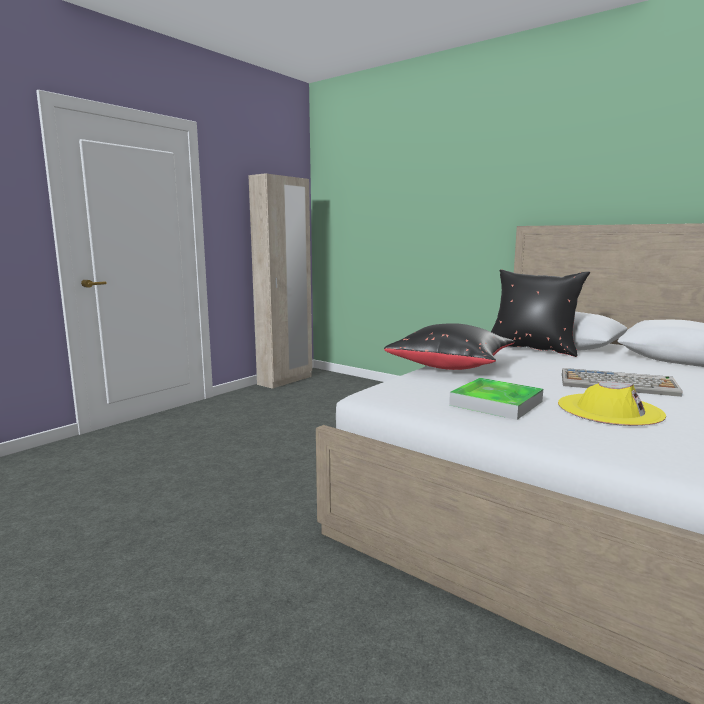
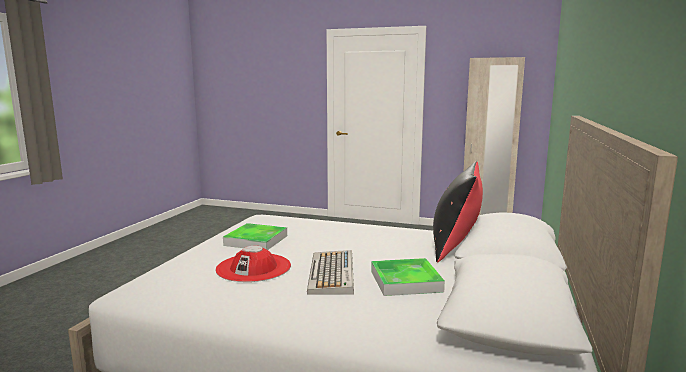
camera: 70 degrees right, 0 degrees up
(451, 366) = (348, 227): black pillow -> none
(609, 410) = (253, 268): yellow hat -> red hat
(628, 368) = (405, 281): none -> tray

